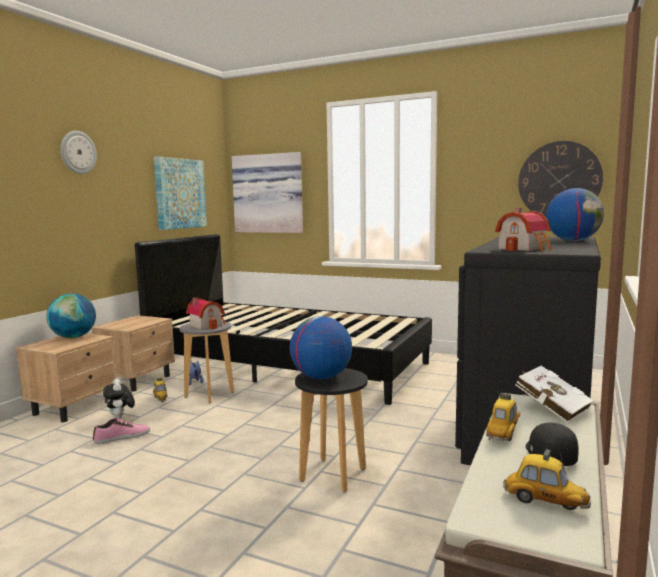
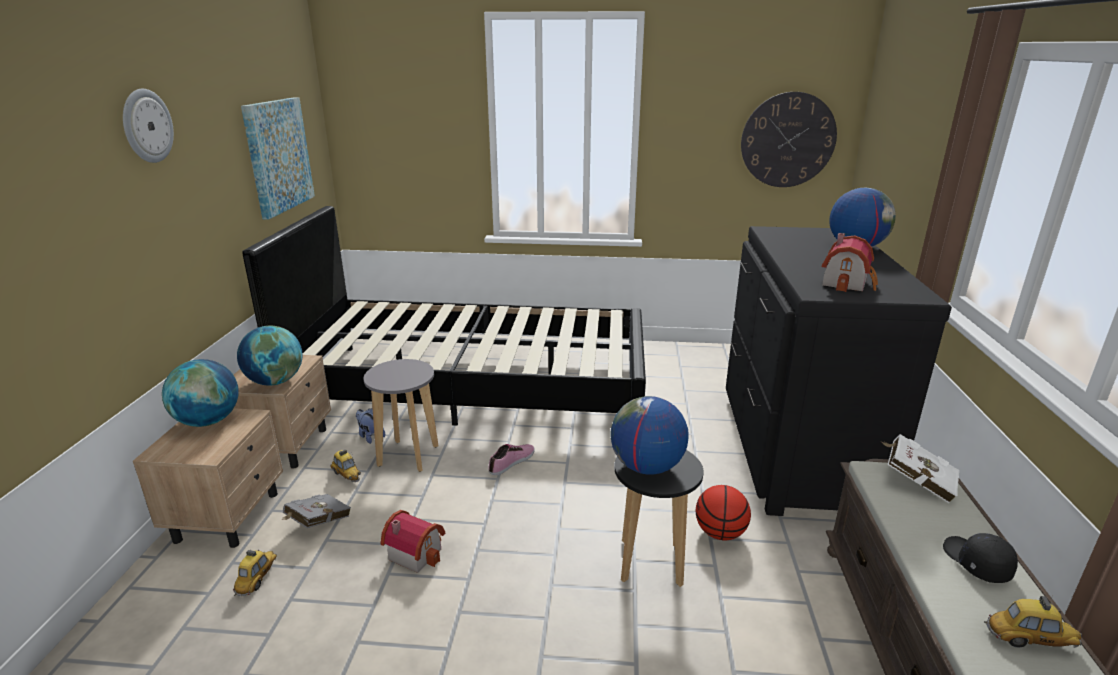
camera: 20 degrees left, 15 degrees up
(120, 418) = (316, 523): plush toy -> grey book
(122, 437) = (347, 558): shoe -> shoe (512, 462)
(130, 326) = (275, 381): none -> globe
(207, 325) = (401, 372): toy house -> toy house (416, 551)
(269, 193) = (397, 142): picture -> none
(408, 467) = (720, 533): none -> basketball
(504, 433) = (910, 535): toy car -> toy car (258, 579)

